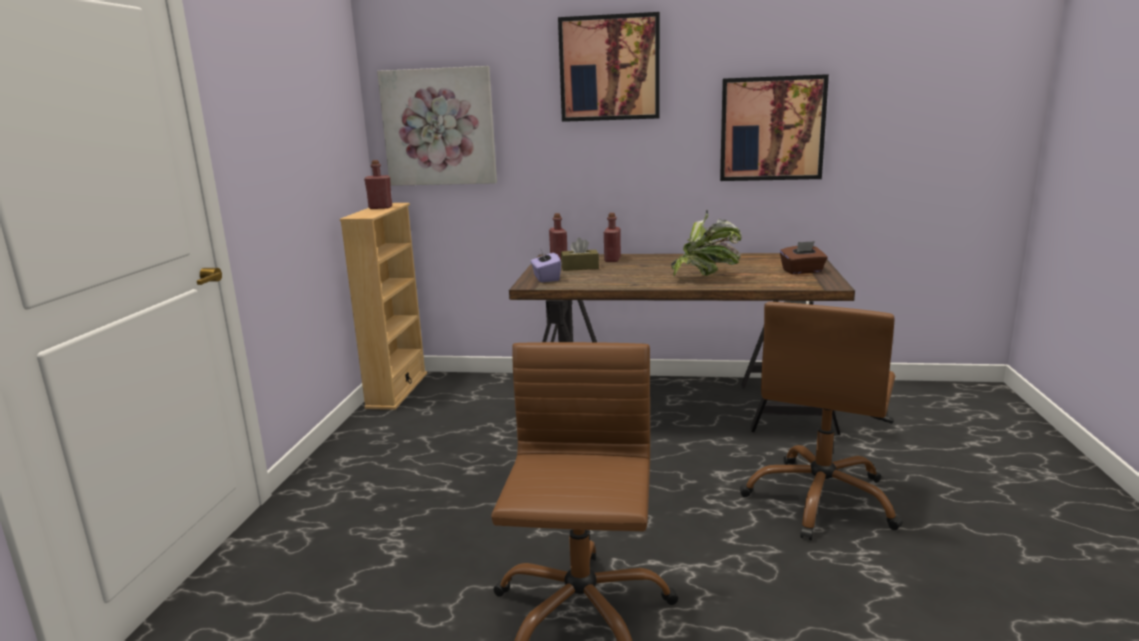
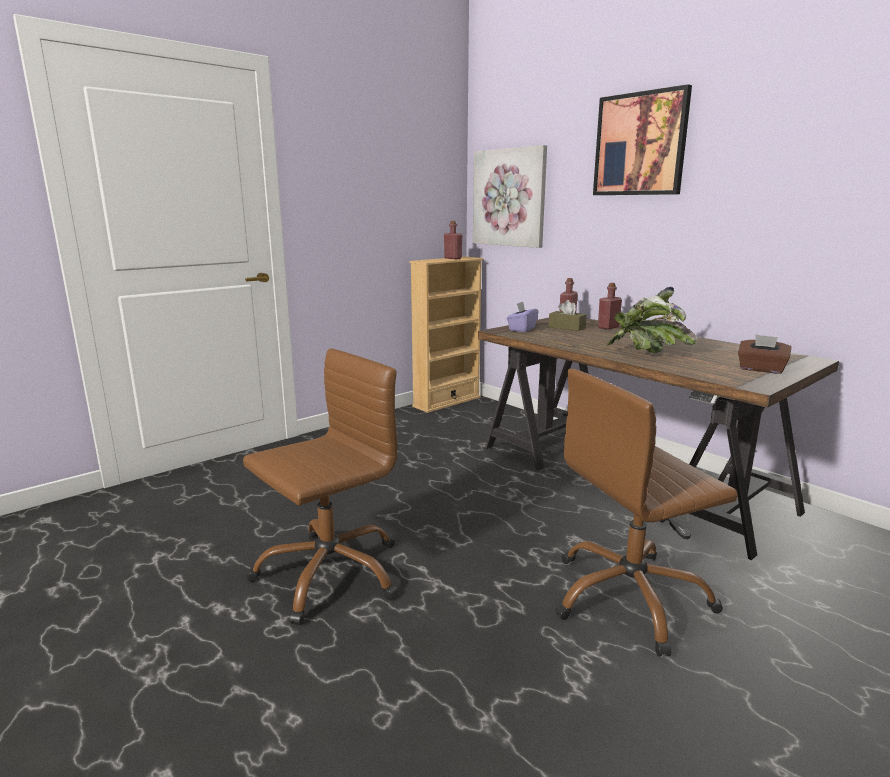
camera: 40 degrees right, 0 degrees up
(772, 129) = (797, 209): picture -> none

